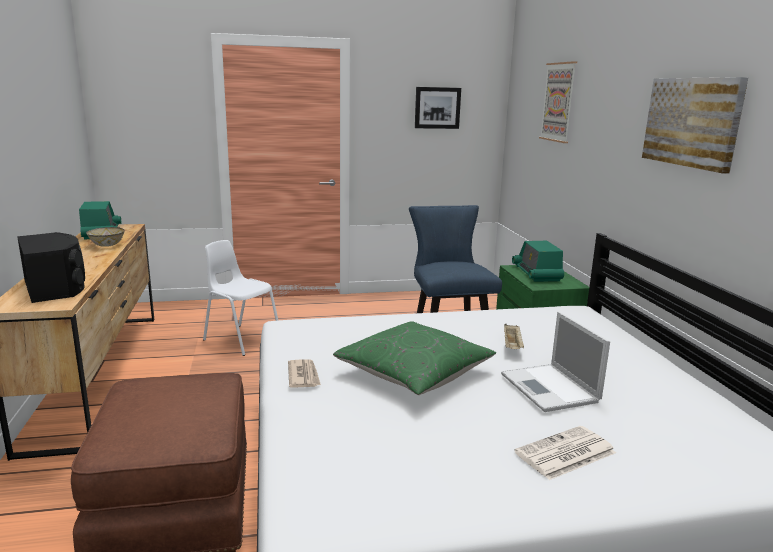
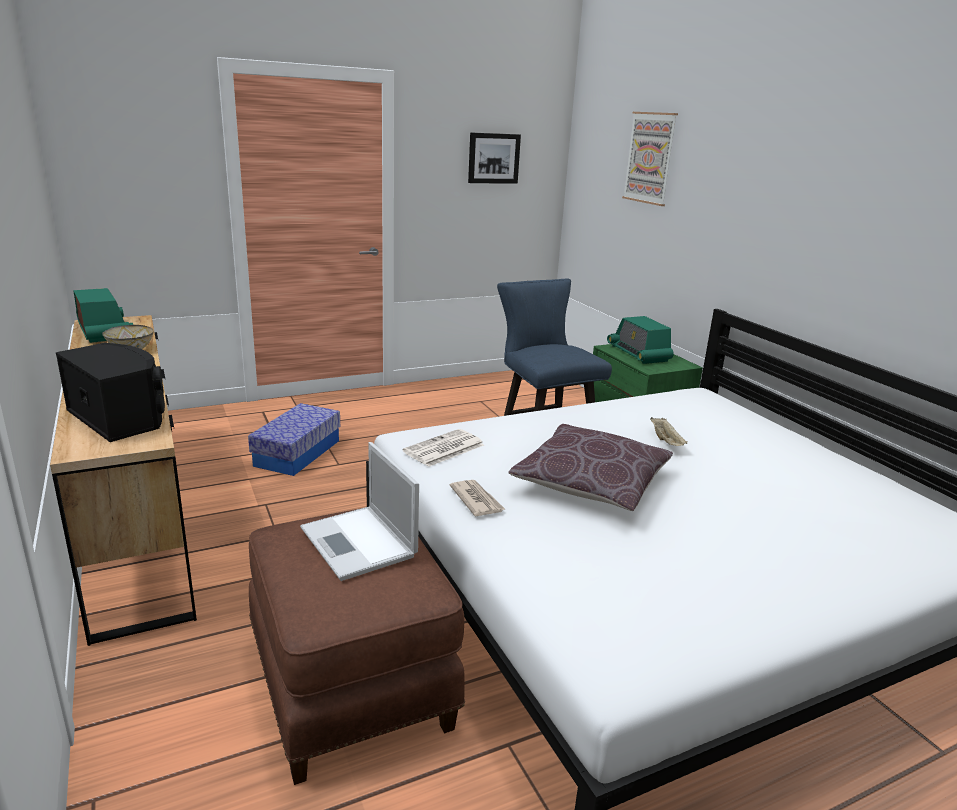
camera: 15 degrees left, 5 degrees up
(242, 339) = (297, 453): white chair -> storage box
(414, 373) = (591, 484): green pillow -> brown pillow
(550, 389) = (737, 487): laptop -> laptop (359, 543)
(565, 454) = (795, 556): newspaper -> newspaper (443, 449)
(692, 122) = (841, 194): picture -> none

